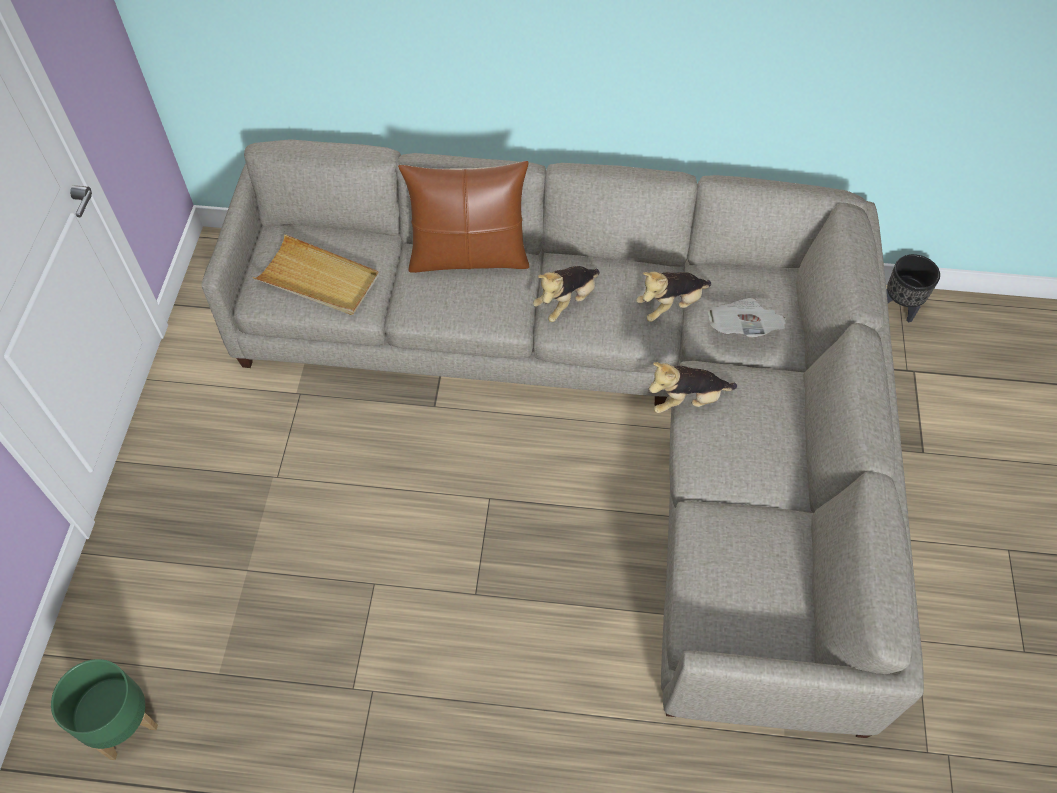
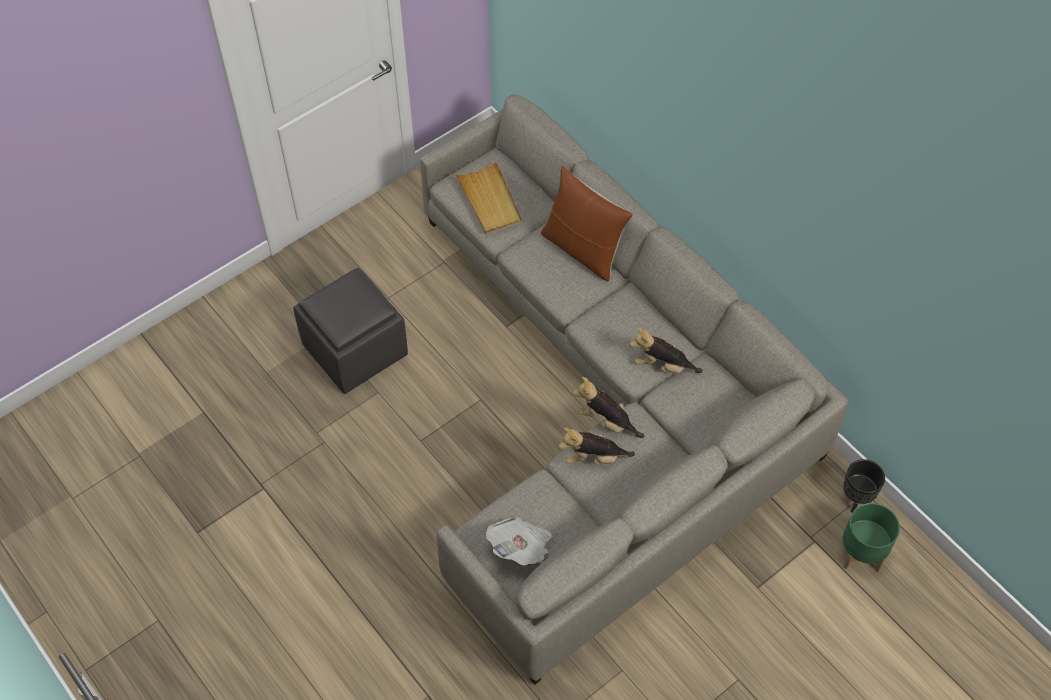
camera: 45 degrees right, 0 degrees up
(122, 723) = (205, 358): green planter -> green planter (860, 553)
(298, 560) = (355, 349): none -> grey ottoman
(566, 302) = (606, 316): plush toy -> plush toy (593, 457)
(742, 330) = (686, 411): newspaper -> newspaper (521, 548)

